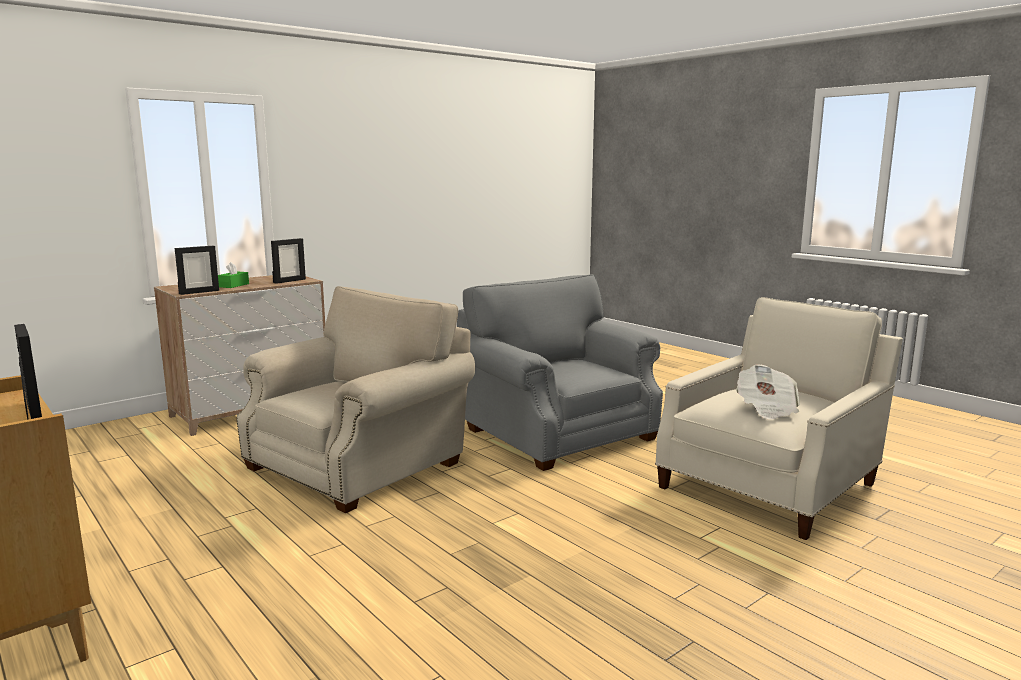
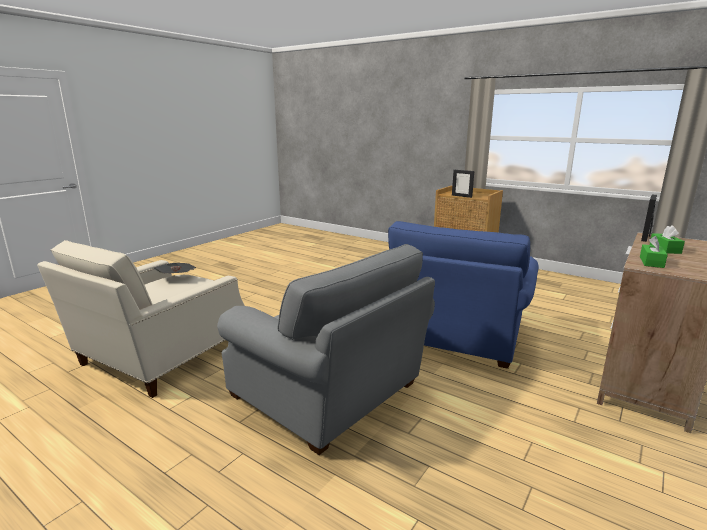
camera: 165 degrees right, 5 degrees up
(289, 281) = (651, 262): picture frame -> green tissue box
(360, 463) = (455, 335): beige armchair -> blue armchair

